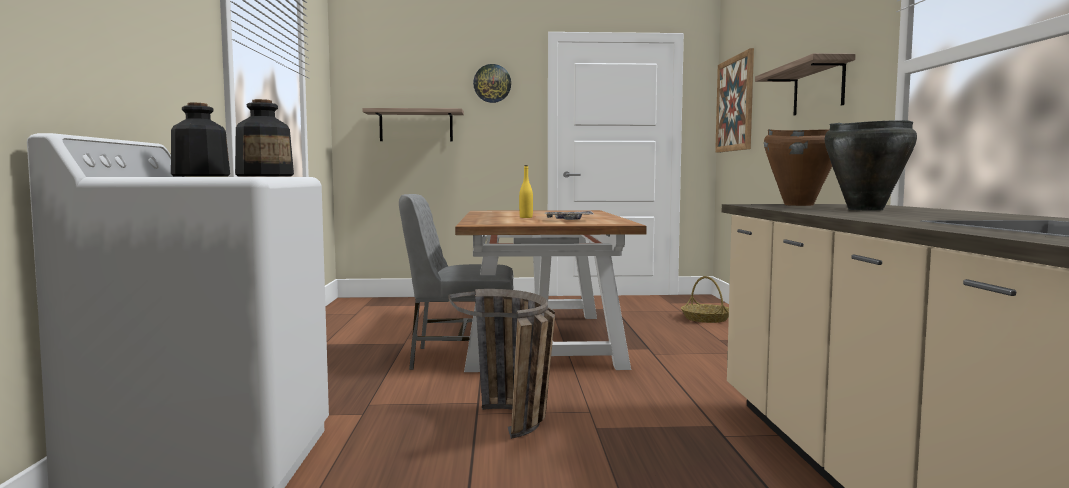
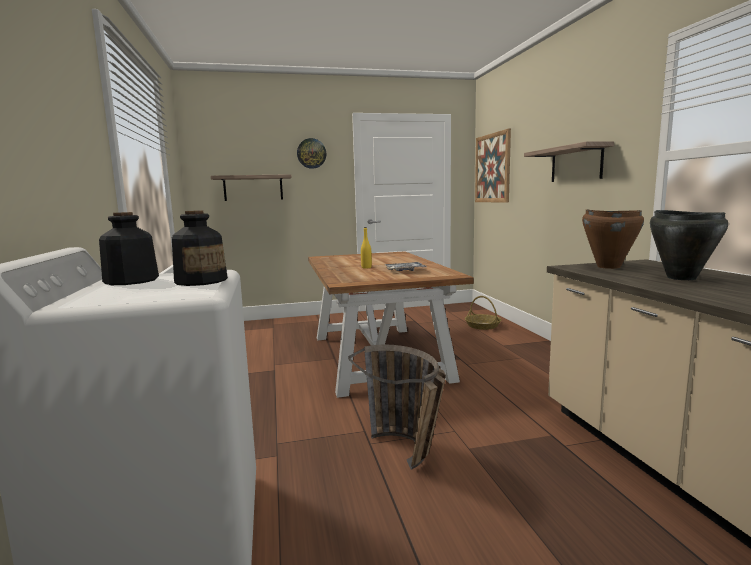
camera: 10 degrees left, 5 degrees up
(460, 357) = (326, 381): grey chair -> none

